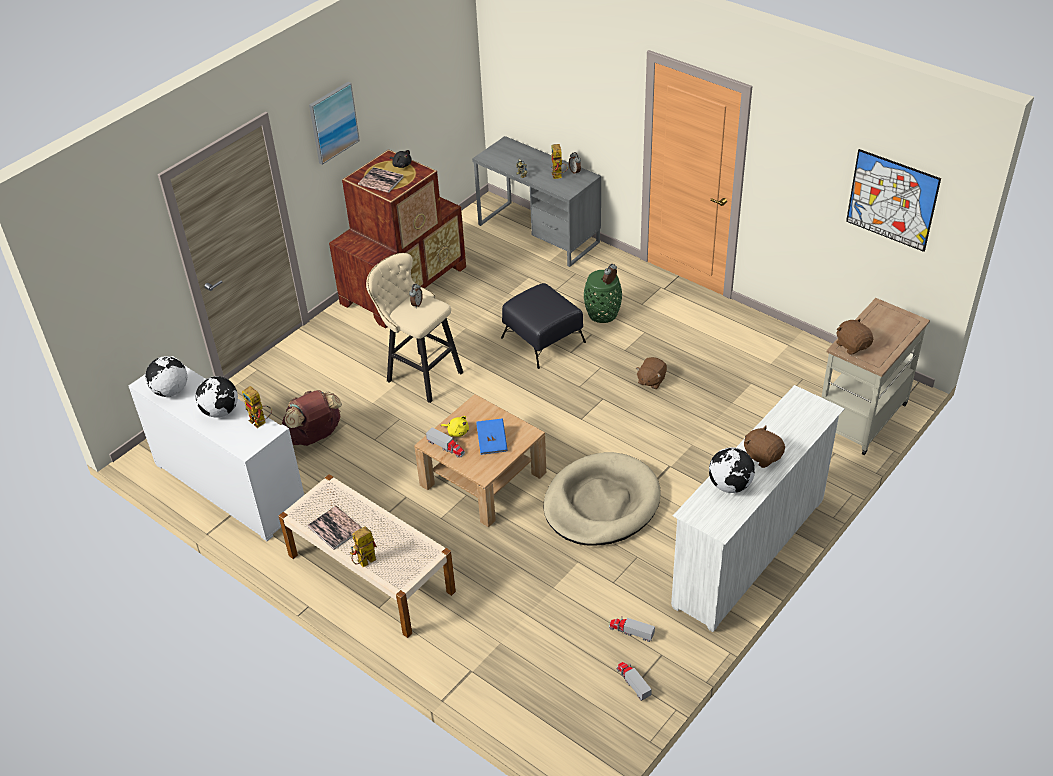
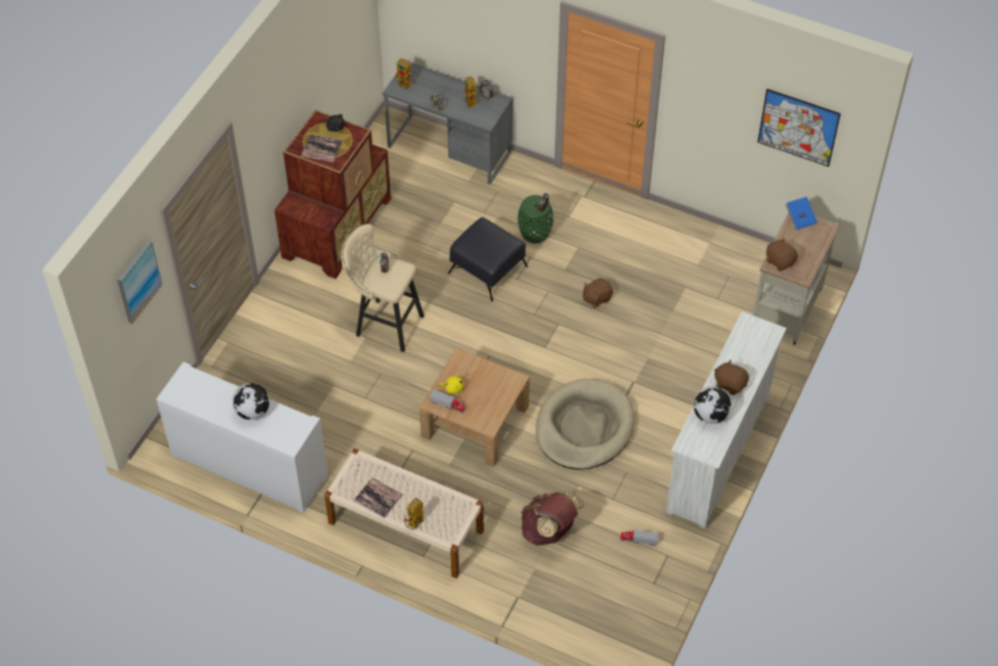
camera: 15 degrees left, 10 degrees up
(170, 391) = (198, 398): globe -> none
(261, 422) = (293, 416): toy robot -> toy robot (407, 85)
(314, 437) = (308, 404): brown backpack -> brown backpack (549, 531)
(333, 122) = (275, 106): picture -> picture (138, 281)
(492, 443) = (487, 394): blue book -> blue book (800, 218)
(633, 683) = (650, 583): toy truck -> none
(651, 380) = (596, 298): brown plush toy -> brown plush toy turned 45 degrees clockwise

